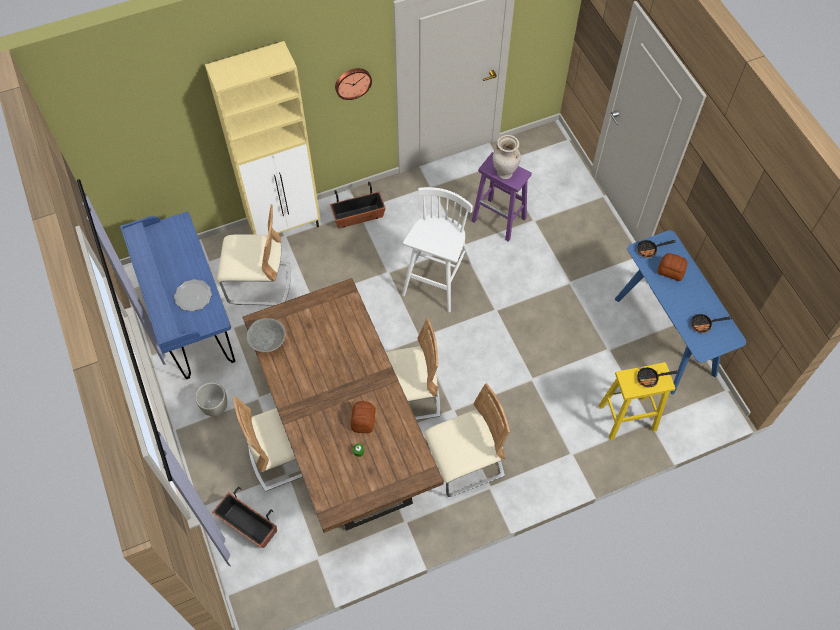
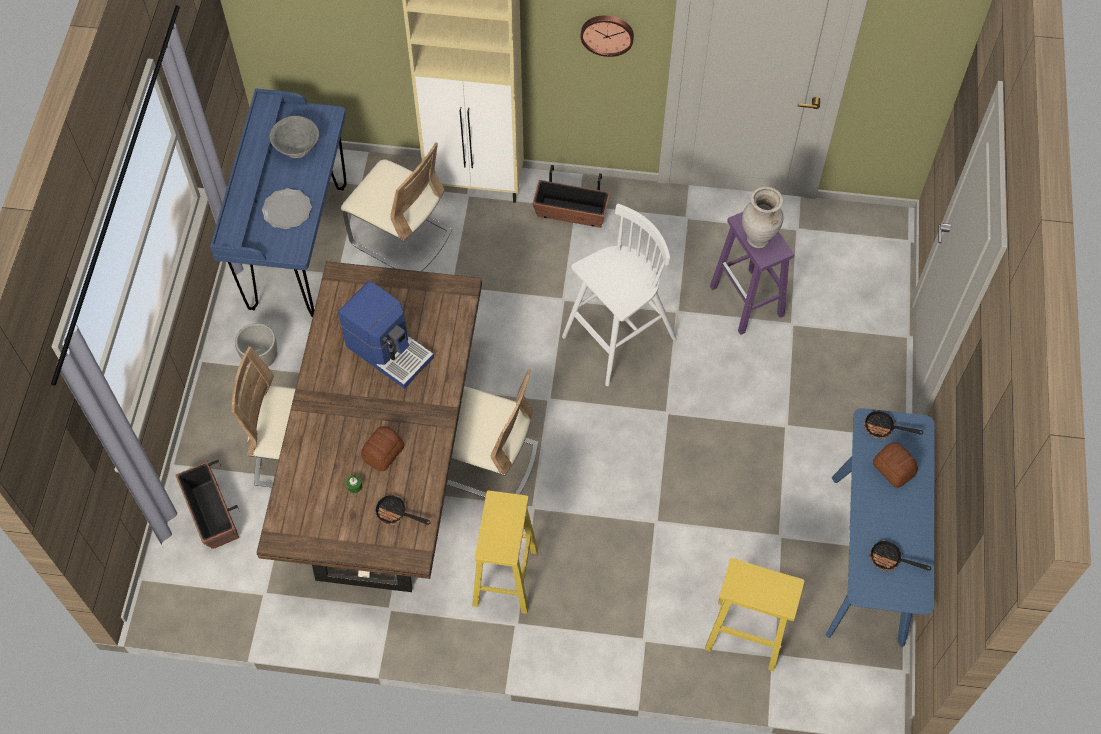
camera: 30 degrees right, 0 degrees up
(268, 342) = (335, 306): grey bowl -> grey bowl (297, 148)
(323, 353) = (389, 350): none -> coffee machine
(465, 463) = (505, 578): beige chair -> yellow stool
(651, 378) = (770, 590): frying pan -> frying pan (396, 514)

